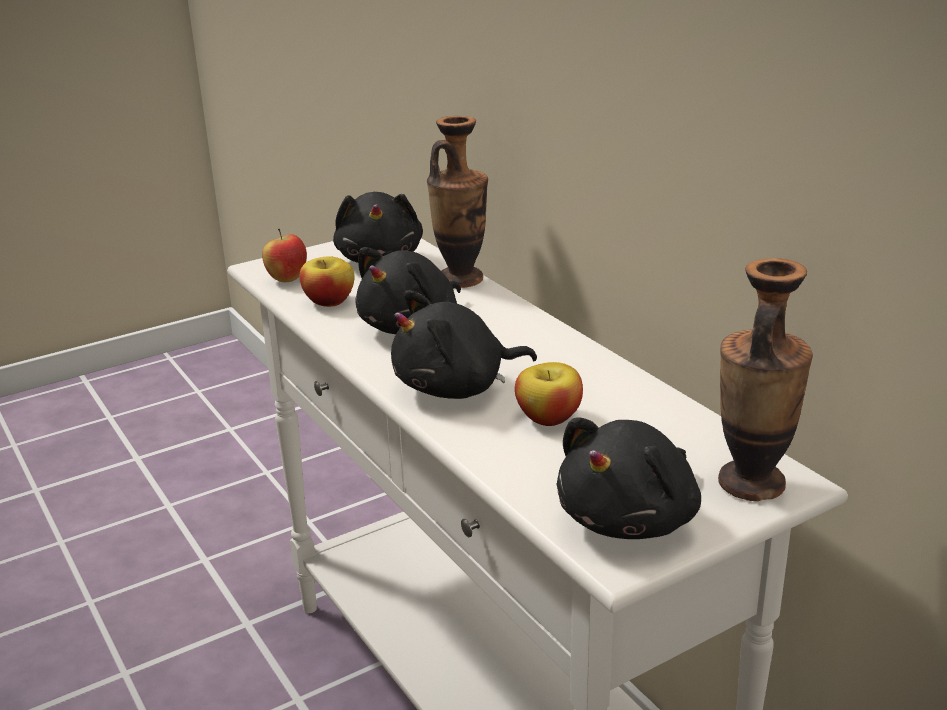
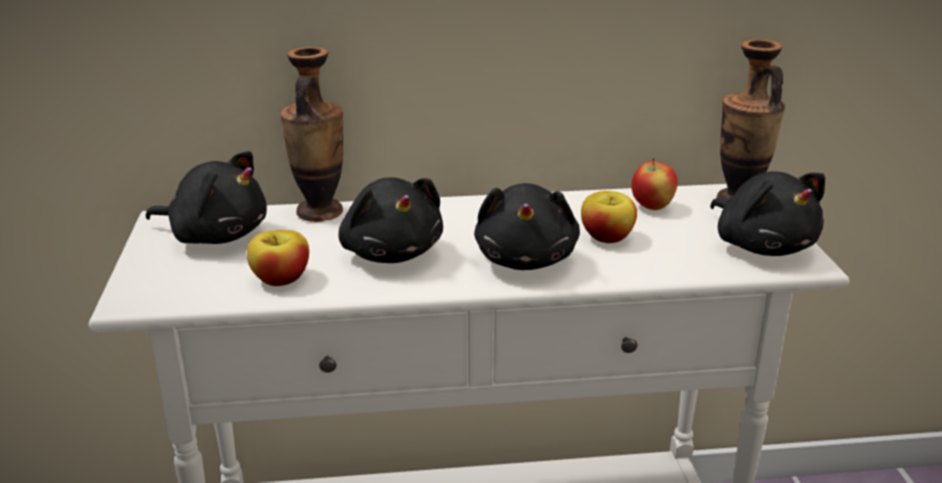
camera: 65 degrees left, 0 degrees up
(287, 279) = (191, 290): apple -> apple (652, 207)

